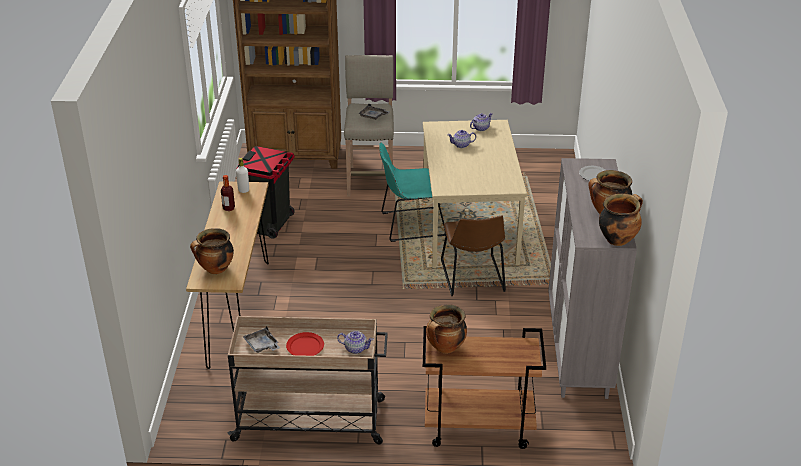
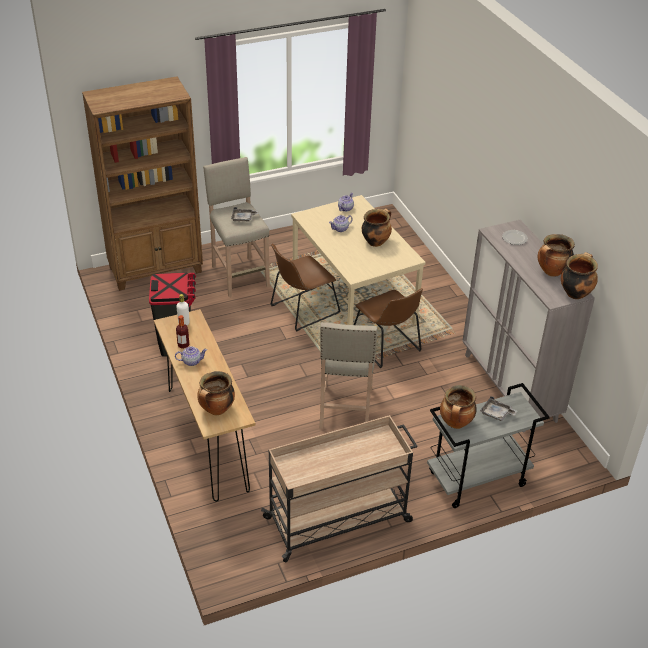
camera: 25 degrees left, 5 degrees up
(262, 345) = (304, 470): grey tray -> grey tray (496, 413)
(305, 347) = (341, 459): red plate -> none
(355, 348) = (384, 447): teapot -> teapot (191, 361)
(388, 324) = (345, 409): none -> beige stool
(410, 224) = (302, 310): turquoise chair -> brown chair
(477, 427) = (477, 480): brown cart -> grey cart
(488, 164) = (375, 241): none -> cooking pot

